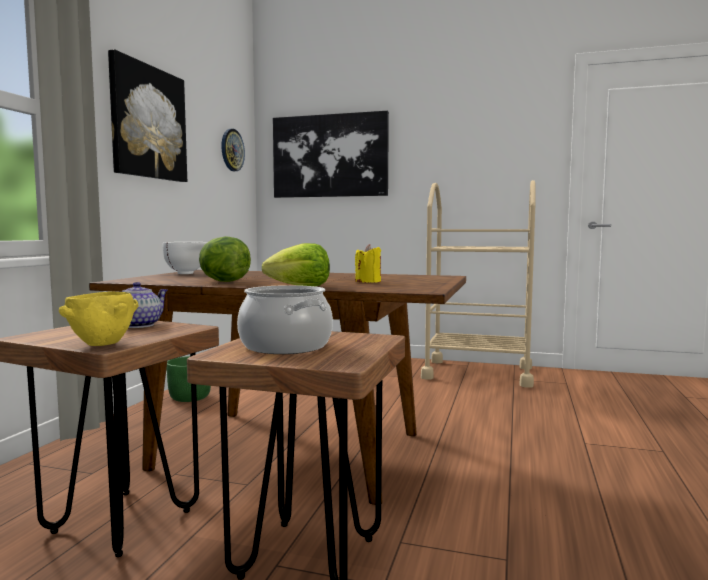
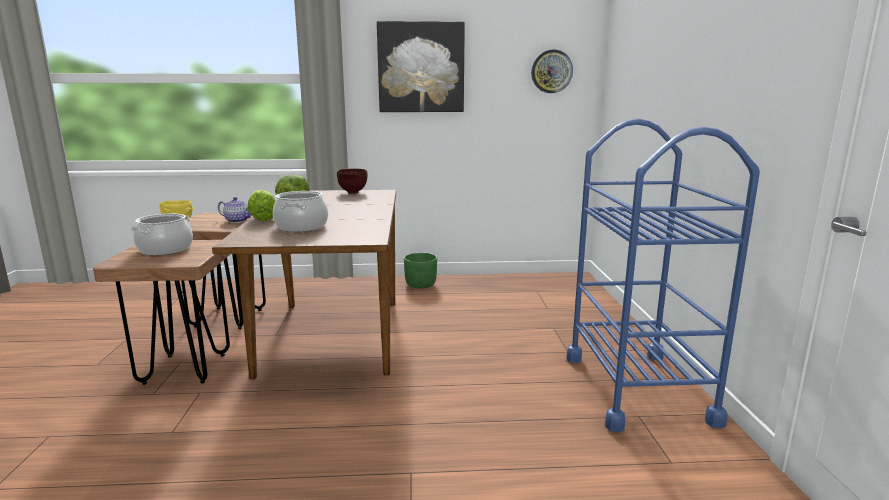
camera: 70 degrees right, 10 degrees up
(187, 273) = (352, 193): white bowl -> brown bowl
(330, 156) = (637, 71): picture -> none
(368, 282) = (302, 227): yellow candle -> cooking pot
(478, 373) = (637, 388): beige cart -> blue cart

